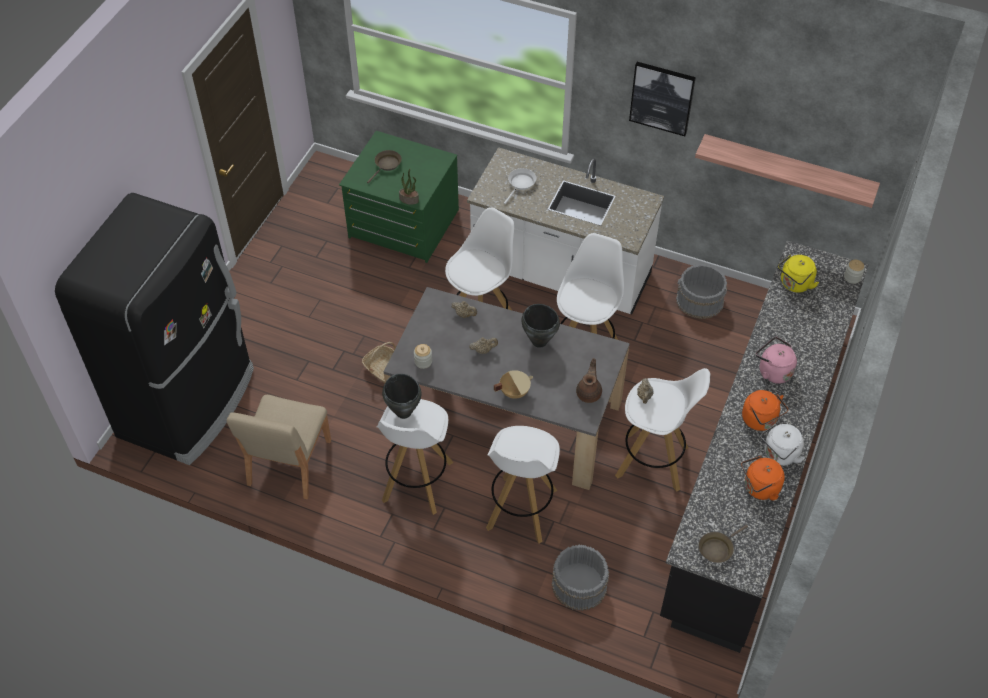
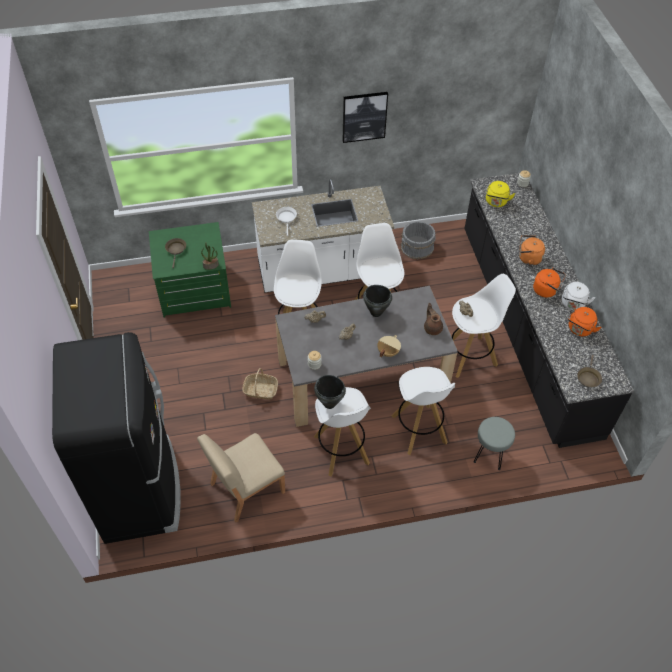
camera: 35 degrees left, 0 degrees up
(288, 463) = (246, 488): beige chair -> beige chair turned 75 degrees clockwise
(578, 585) = (489, 455): grey bucket -> grey stool
(773, 371) = (528, 258): pink kettle -> orange kettle
(788, 169) = (456, 132): shelf -> none

